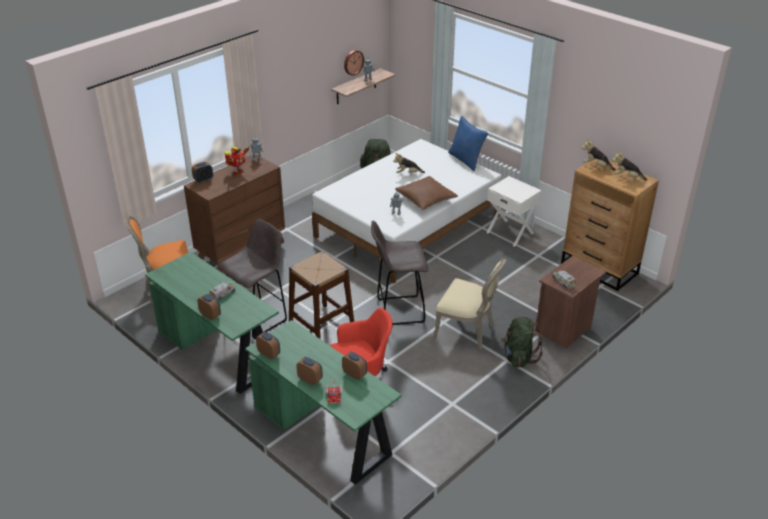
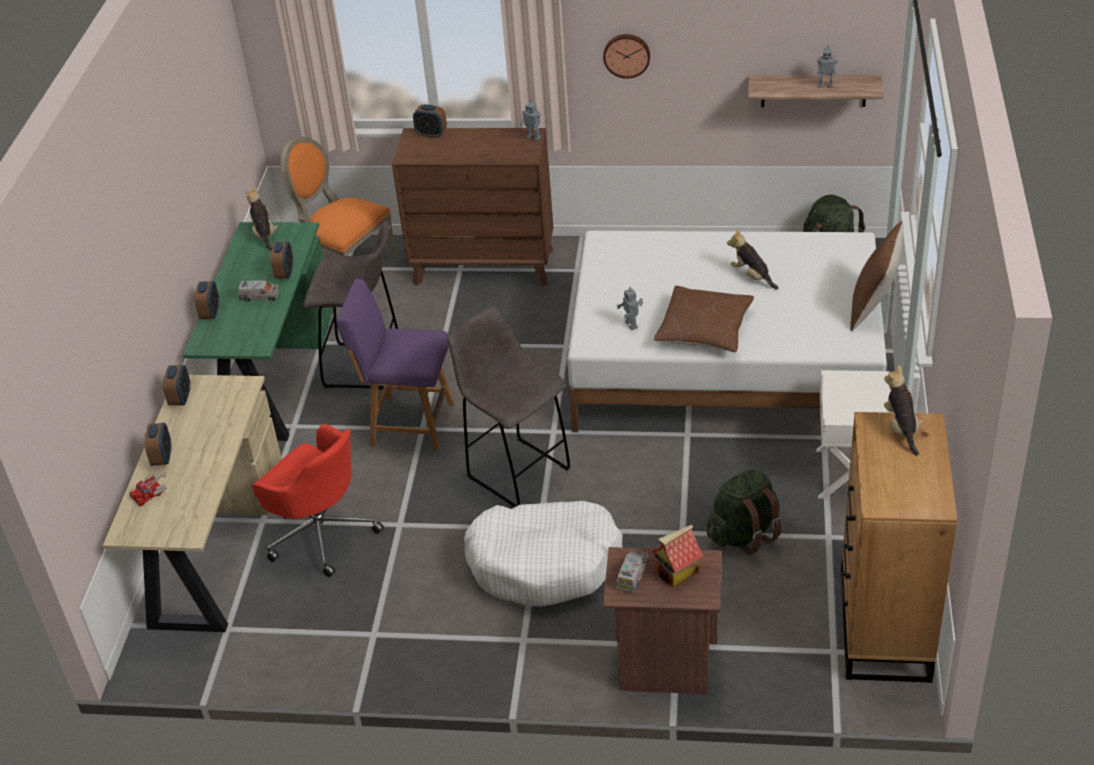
camera: 55 degrees right, 5 degrees up
(237, 172) = (481, 144): toy robot -> none
(321, 326) = (409, 424): brown stool -> purple chair
(324, 431) = (214, 547): green desk -> beige desk
(353, 62) = (808, 44): wall clock -> wall clock (626, 55)
(354, 374) = (204, 487): alarm clock -> alarm clock (285, 273)
(466, 160) = (873, 306): blue pillow -> brown pillow
(467, 331) = (545, 563): beige chair -> white dog bed
(518, 357) = (542, 648): green backpack -> green backpack (744, 534)
(573, 270) = (677, 572): none -> toy house
(627, 177) = (910, 479): plush toy -> plush toy (264, 234)

